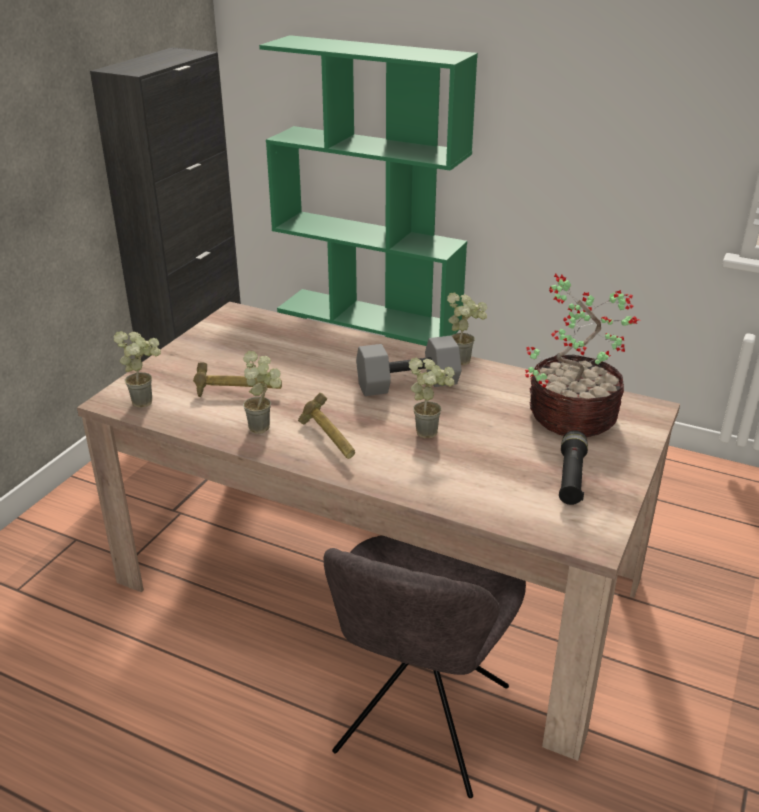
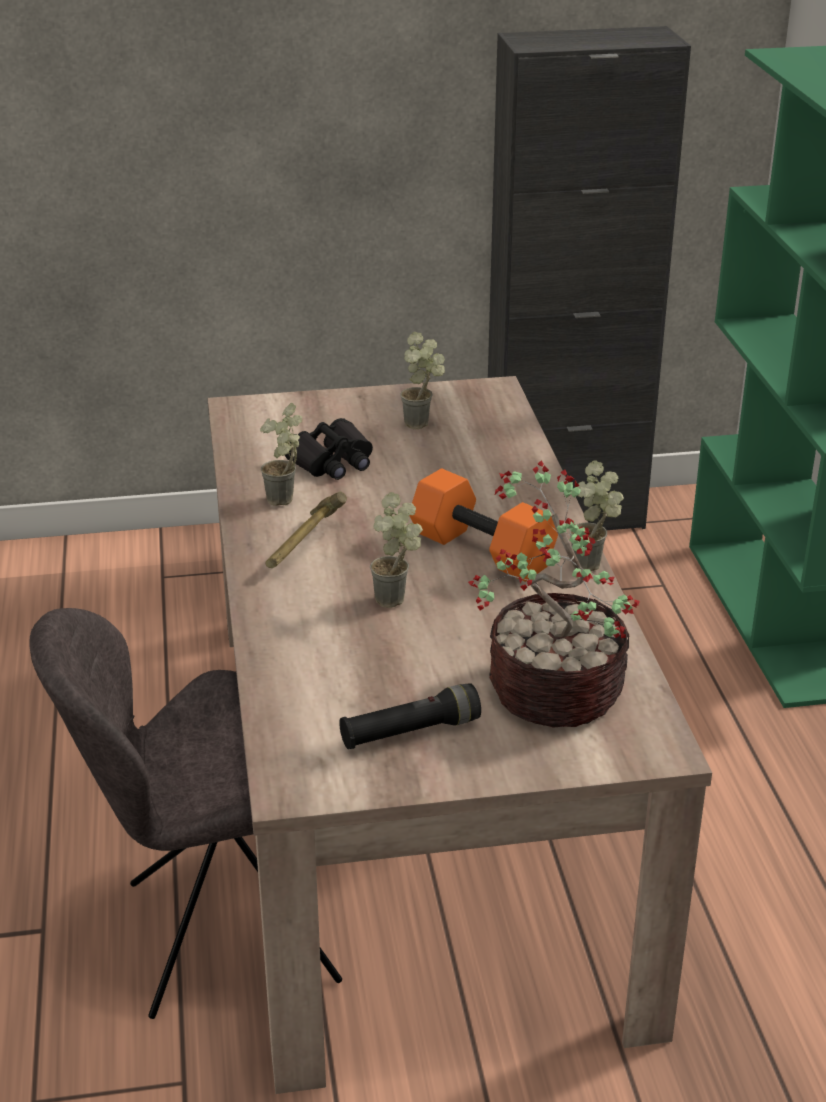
camera: 55 degrees right, 0 degrees up
(147, 400) = (259, 423): potted plant -> potted plant (424, 424)
(238, 393) = (331, 461): hammer -> black binoculars
(407, 385) = (479, 550): grey dumbbell -> orange dumbbell

